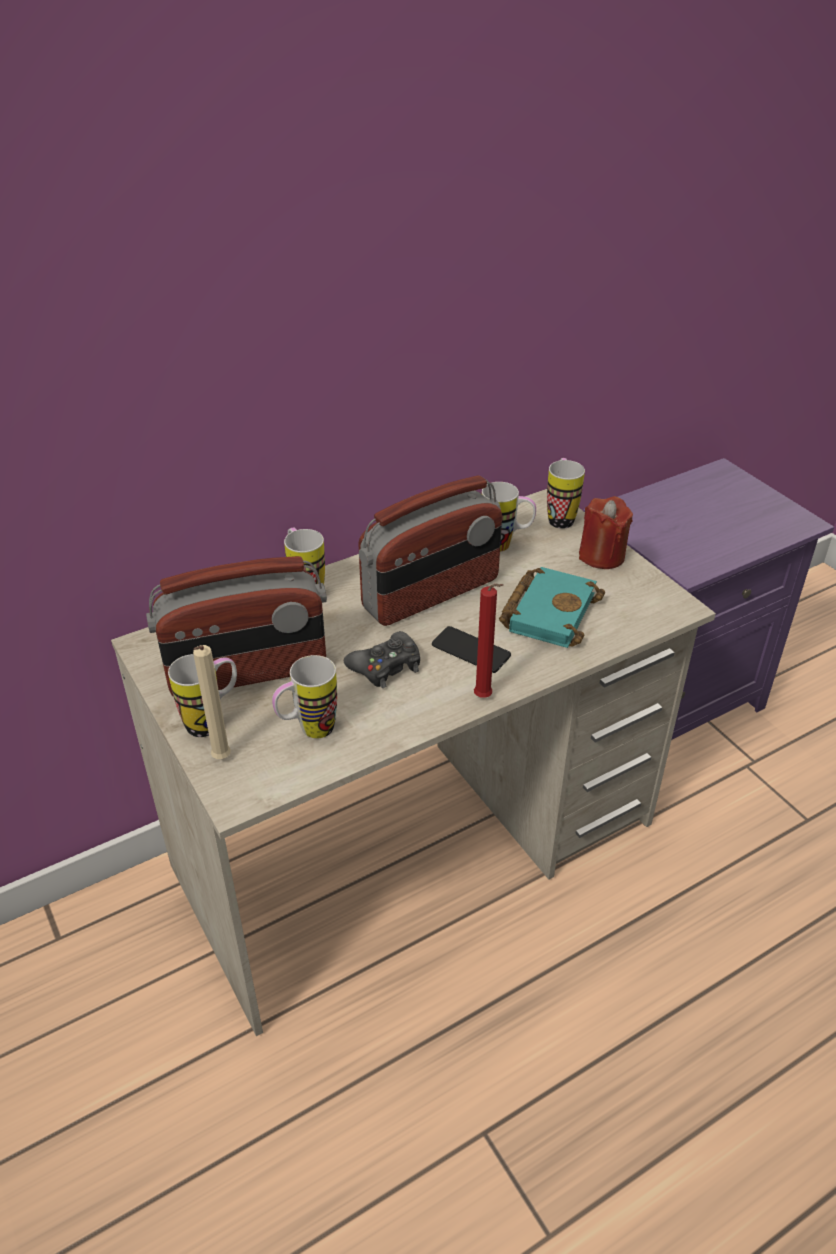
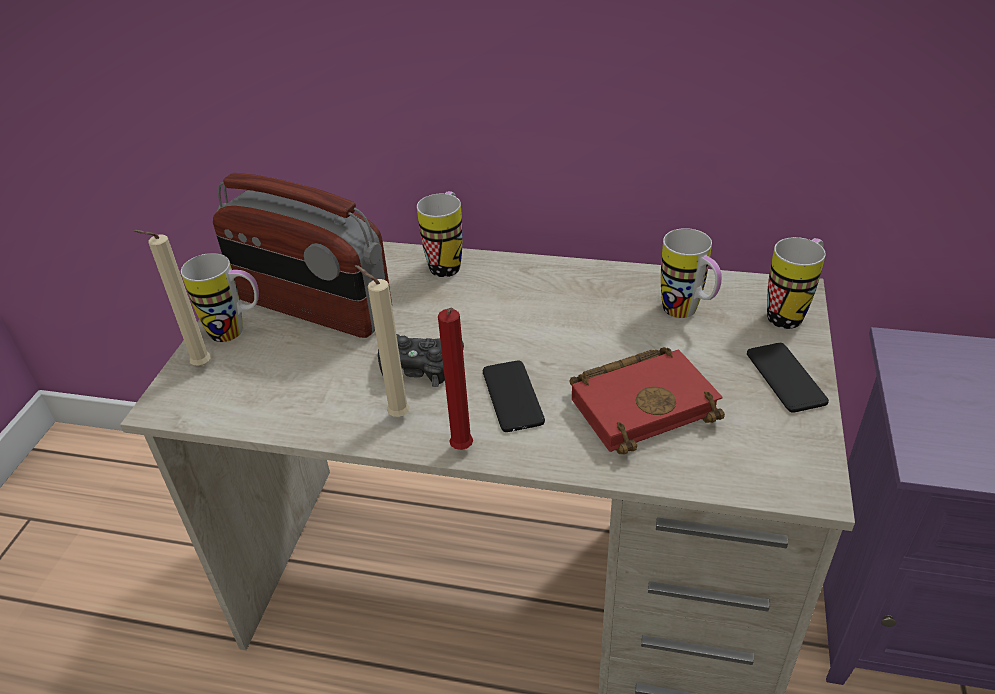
camera: 45 degrees right, 0 degrees up
(308, 731) = (284, 384): mug -> none
(414, 703) = (395, 415): none -> beige candle
(431, 594) = (549, 323): radio -> none
(548, 611) = (644, 403): turquoise book -> red book
(601, 556) = (785, 378): red candle -> phone

